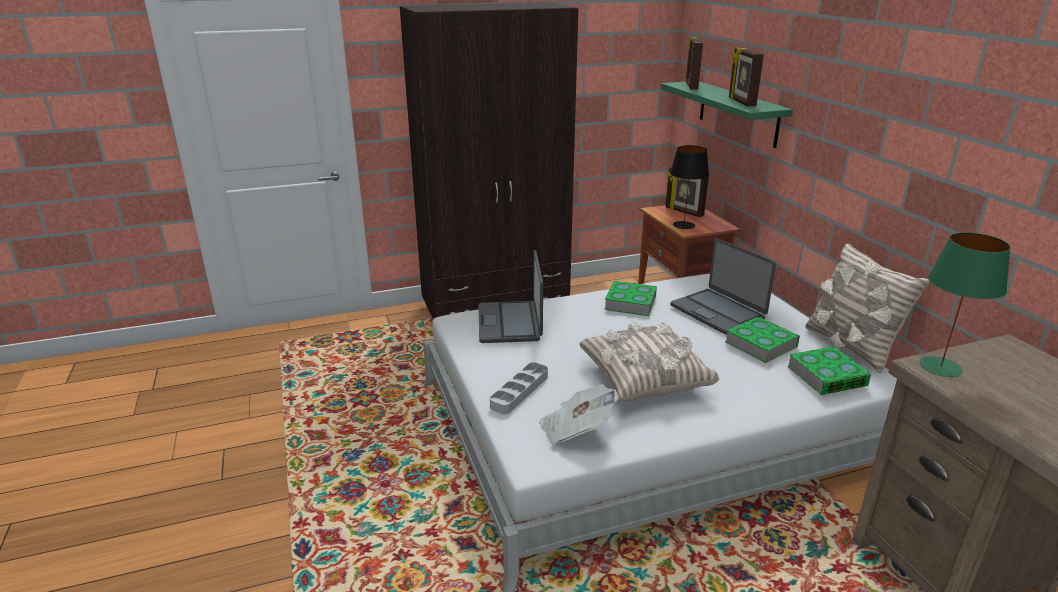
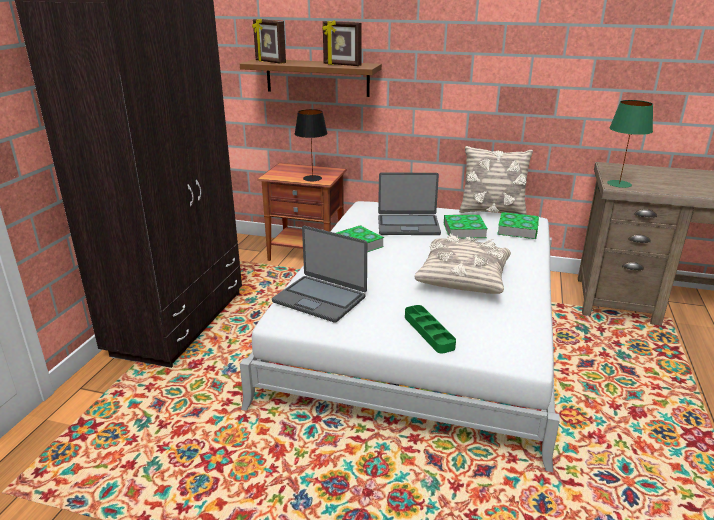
camera: 55 degrees left, 0 degrees up
(519, 391) = (428, 332): grey tray -> green tray
(576, 430) = (501, 328): newspaper -> none
(683, 212) = (291, 171): picture frame -> none
(738, 113) = (317, 77): green shelf -> brown shelf

